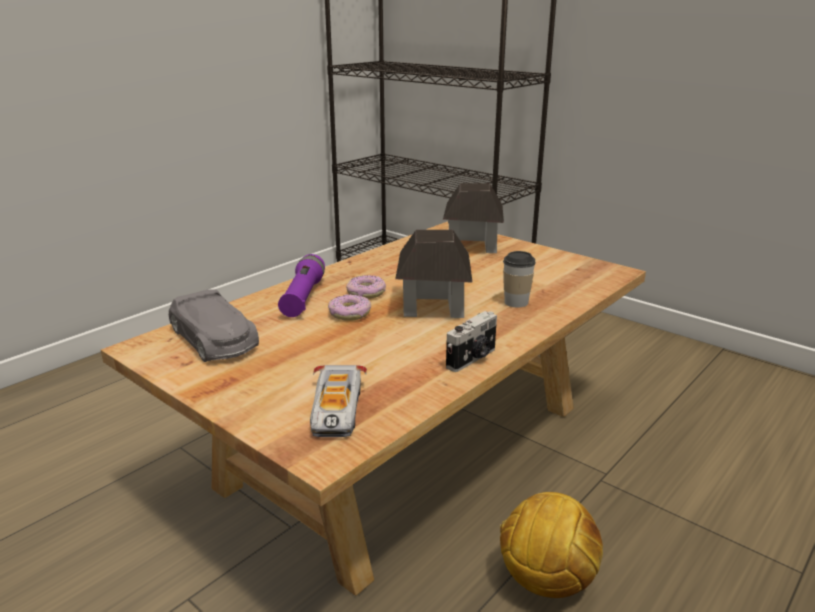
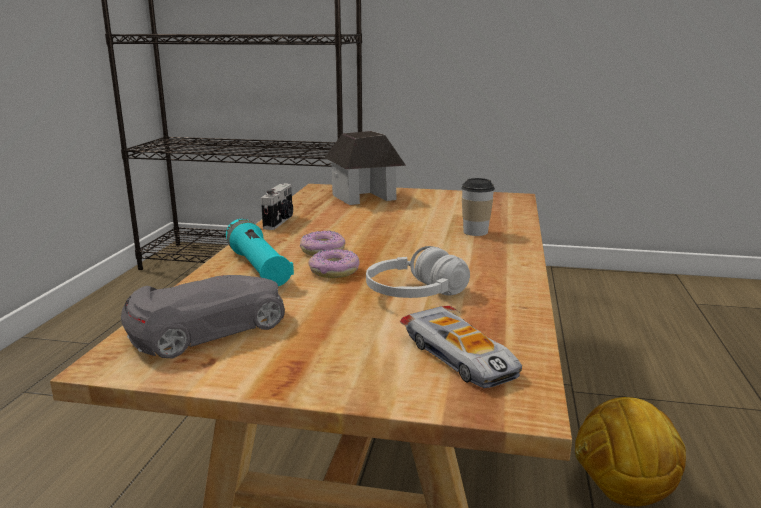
camera: 30 degrees left, 5 degrees down
(214, 339) = (210, 329): grey toy car -> grey toy car turned 60 degrees counterclockwise
(303, 297) = (258, 267): purple flashlight -> turquoise flashlight
(379, 349) = (415, 294): none -> white headphones
(433, 306) = (407, 248): toy house -> none
(473, 359) = (514, 281): camera -> camera (280, 222)

